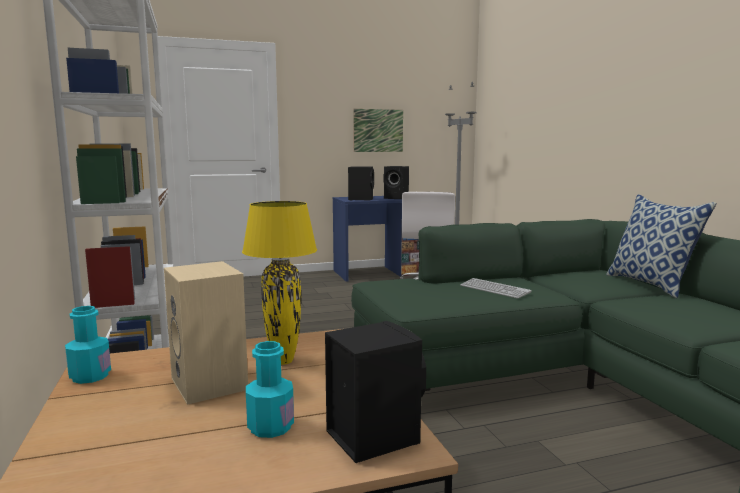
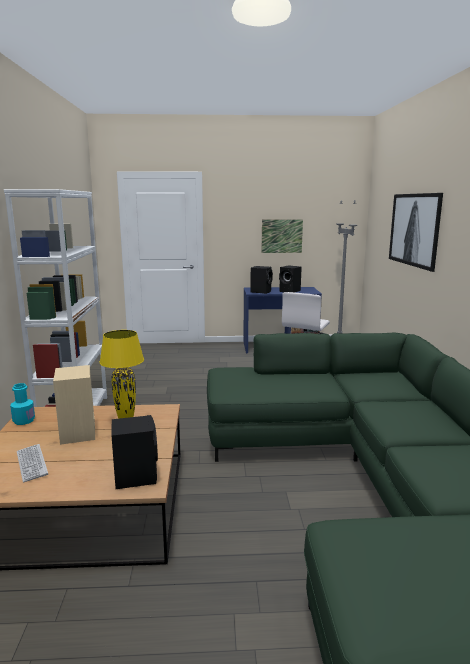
camera: 15 degrees right, 5 degrees up
(270, 427) = (91, 463): turquoise bottle -> none
(494, 289) = (293, 384): keyboard -> keyboard (31, 463)
(567, 105) = (415, 229): none -> picture
(651, 285) = (416, 391): pillow -> none

